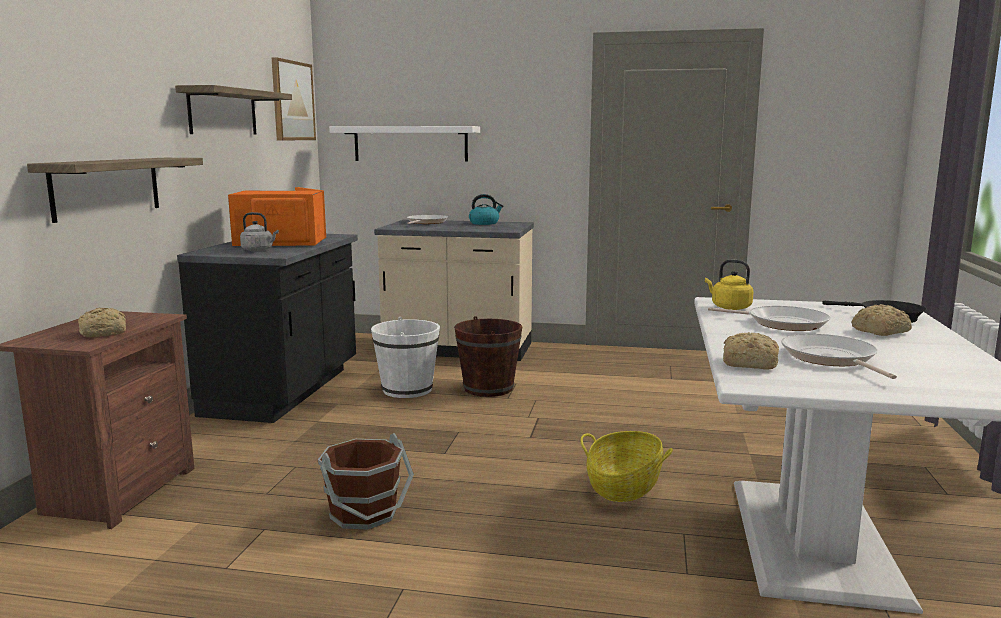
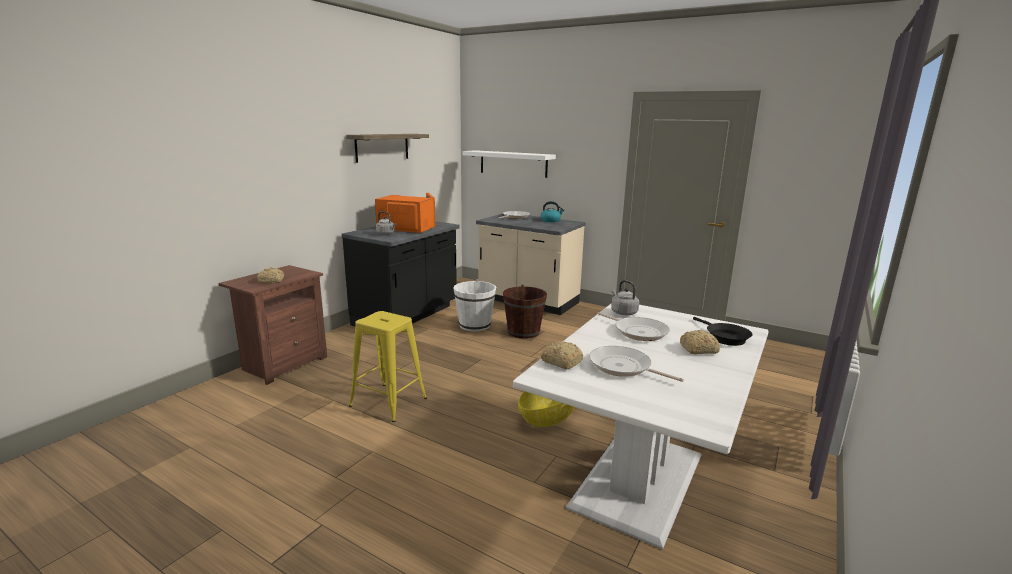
camera: 20 degrees right, 5 degrees up
(106, 187) = (295, 197): shelf -> none
(292, 101) = (439, 135): picture -> none
(365, 513) = (388, 402): brown bucket -> yellow stool
(729, 307) = (623, 312): yellow kettle -> grey kettle
(830, 358) = (623, 367): frying pan -> frying pan turned 60 degrees counterclockwise

